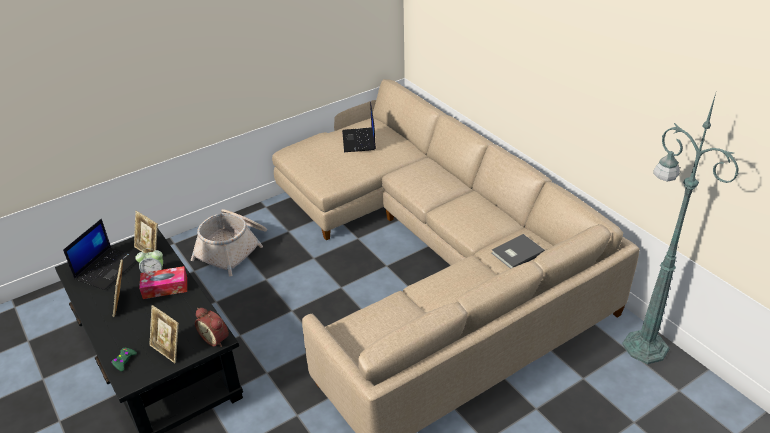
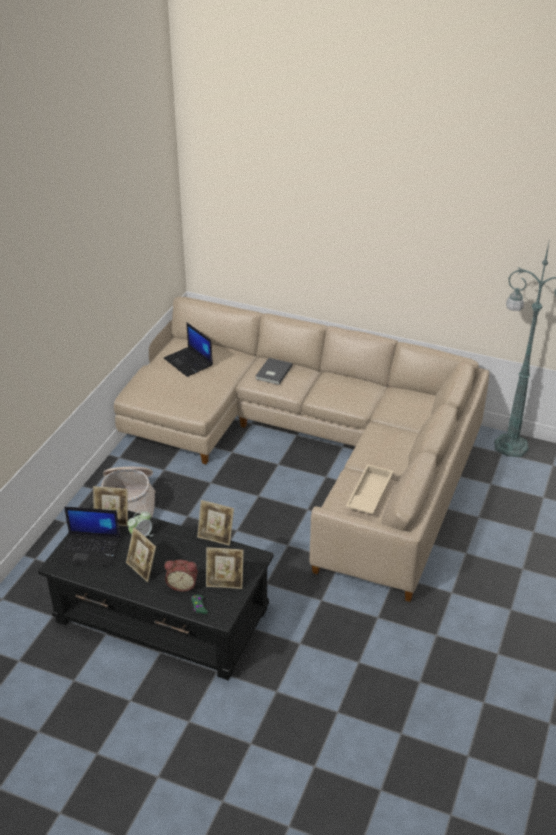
camera: 35 degrees left, 0 degrees up
(107, 268) = (91, 550): laptop -> laptop turned 105 degrees clockwise
(165, 287) = (164, 542): tissue box -> none
(208, 303) = (216, 537): none -> picture frame
(216, 338) = (253, 558): alarm clock -> alarm clock (182, 584)
(391, 326) = (368, 494): none -> beige tray
(516, 253) = (403, 407): grey book -> grey book (272, 372)

